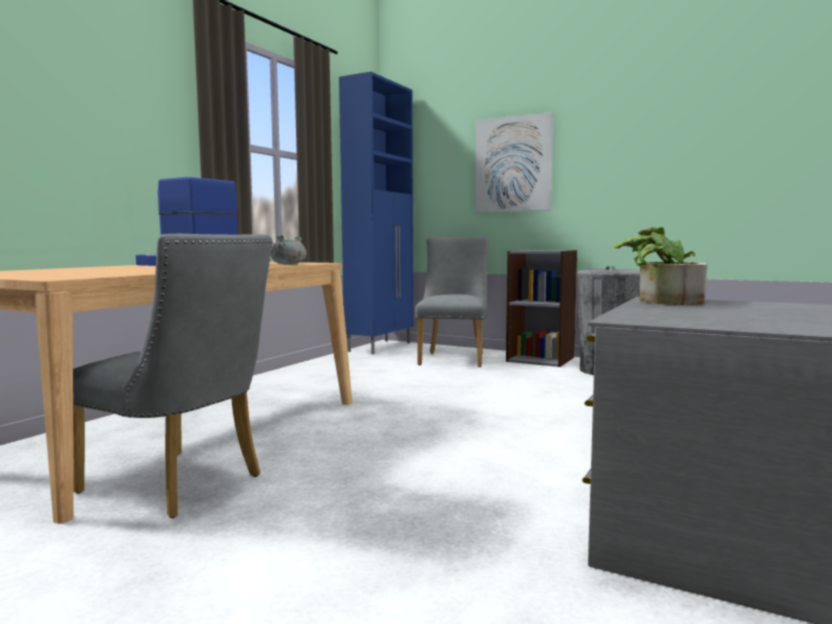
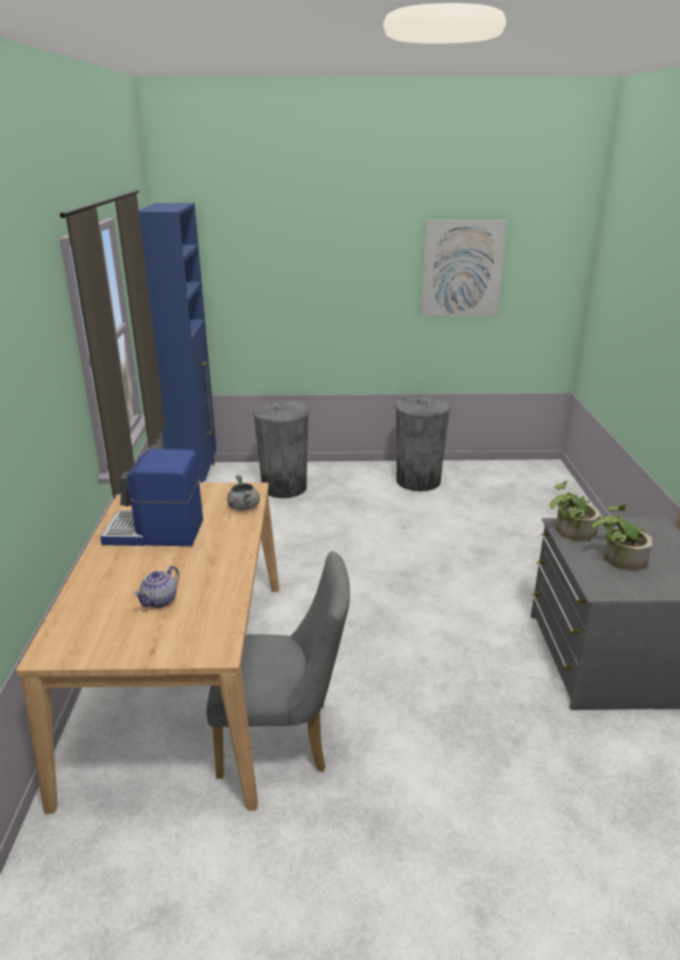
camera: 30 degrees left, 20 degrees up
(96, 271) = (160, 601): none -> teapot
(453, 358) = (284, 487): grey chair -> grey trash can
(513, 164) = (315, 292): picture -> picture (462, 269)
(541, 359) = (355, 472): grey bookcase -> none
(710, 312) = (618, 558): none -> potted plant

